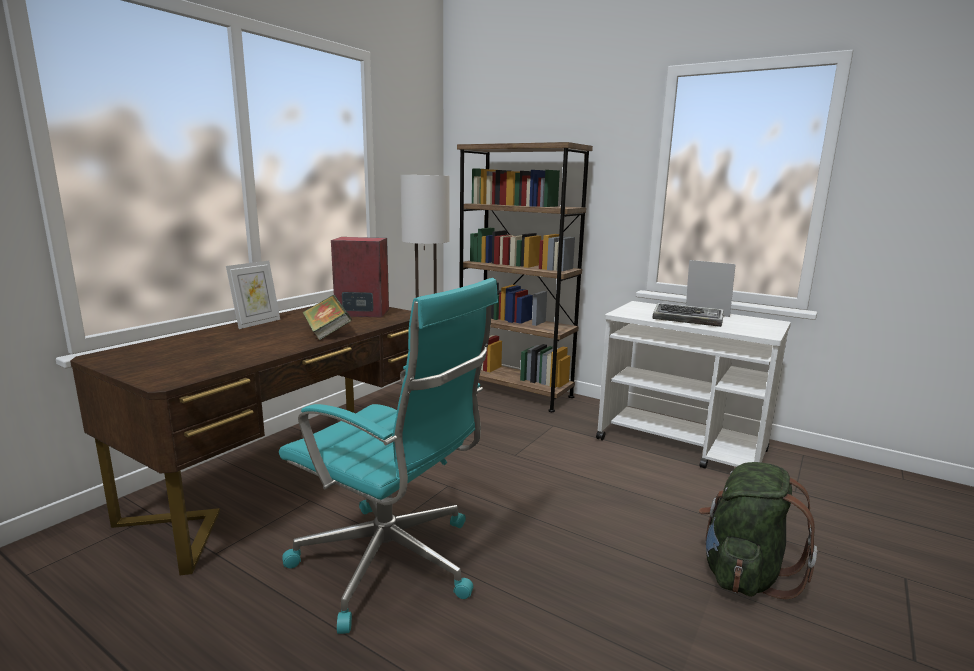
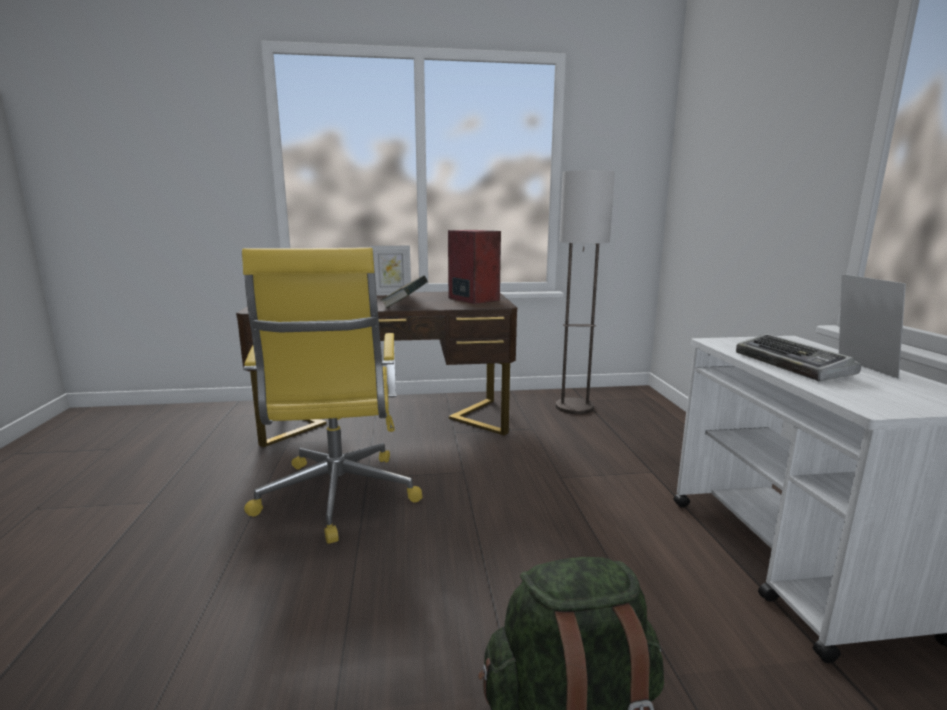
camera: 50 degrees right, 0 degrees up
(392, 564) = (337, 497): turquoise office chair -> yellow office chair
(514, 392) = (672, 430): brown bookcase -> none

